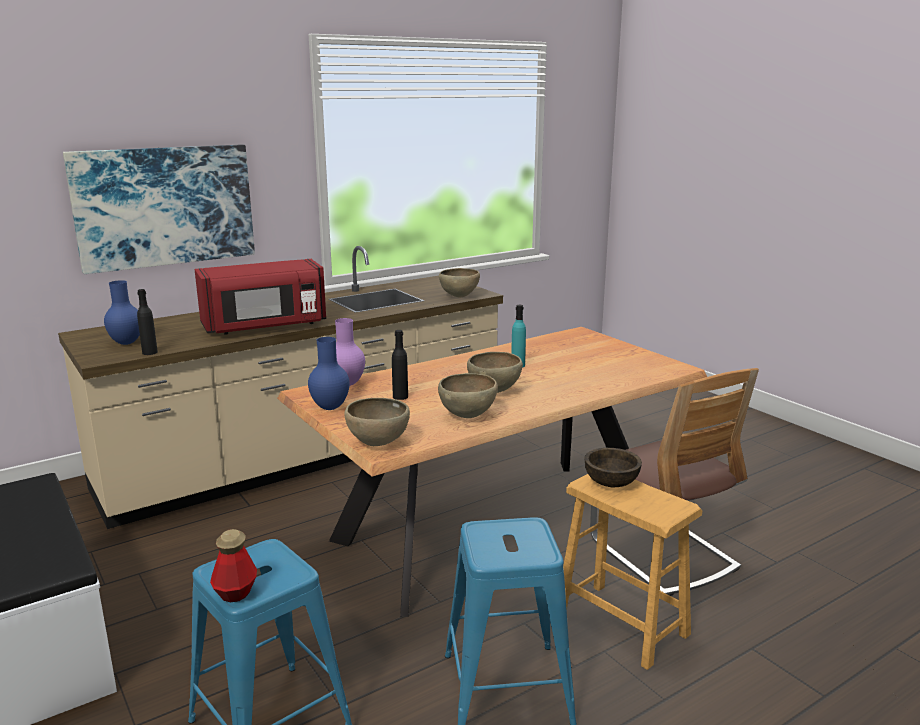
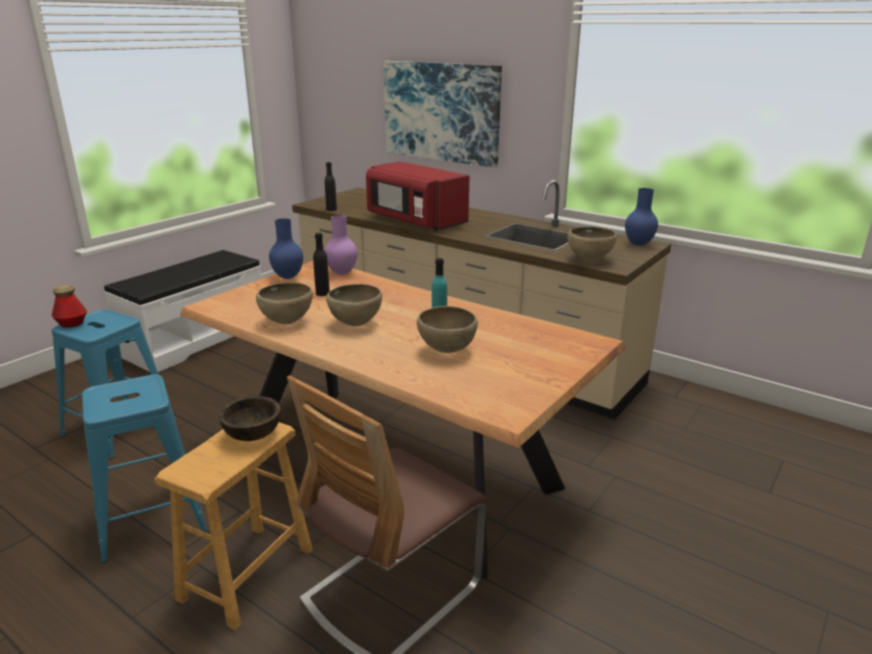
camera: 70 degrees right, 5 degrees up
(126, 343) = (347, 201): blue vase -> blue vase (638, 244)
(378, 444) = (219, 302): brown bowl -> brown bowl (446, 351)

